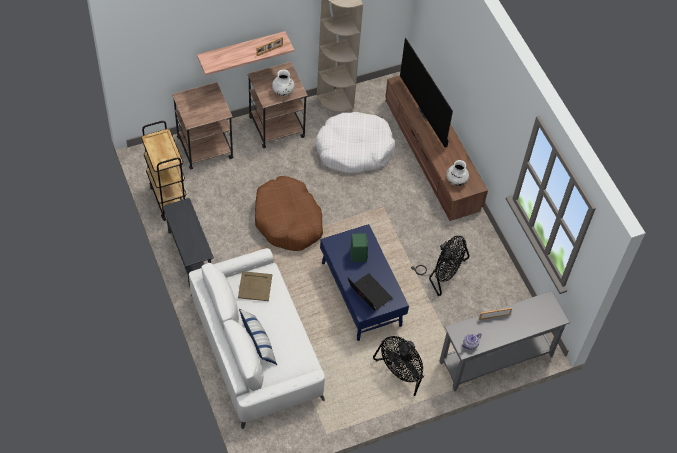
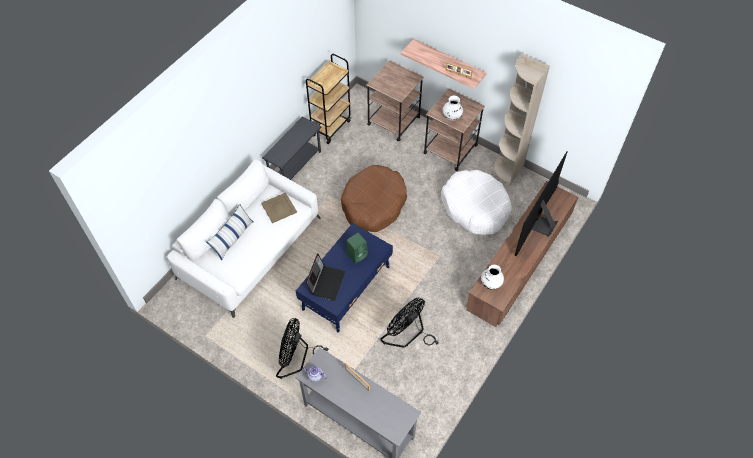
camera: 60 degrees right, 0 degrees up
(441, 274) = (410, 333): black fan -> black fan turned 135 degrees clockwise

